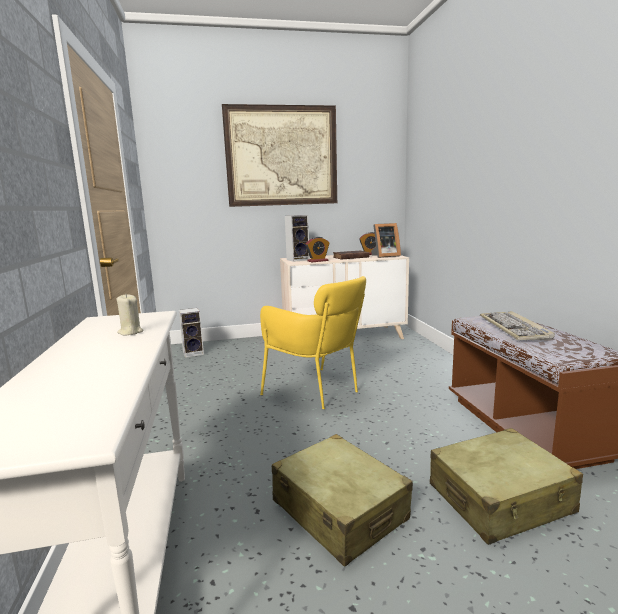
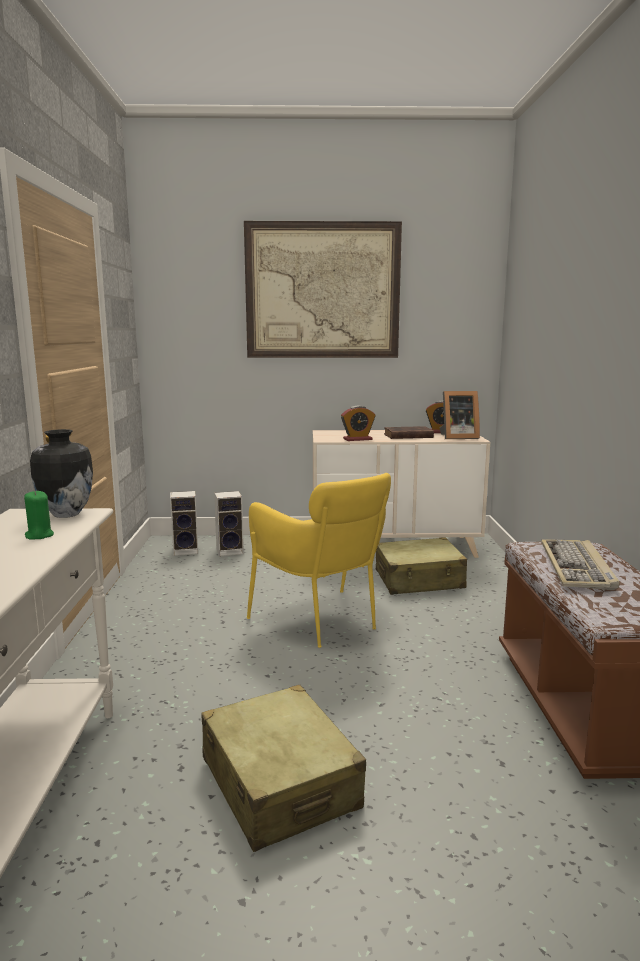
camera: 10 degrees right, 0 degrees up
(130, 332) = (39, 535): beige candle -> green candle
(140, 317) = (65, 514): none -> vase
(298, 259) = (334, 435): speaker -> speaker (231, 551)
(500, 499) = (496, 802): beige suitcase -> beige suitcase (419, 580)

